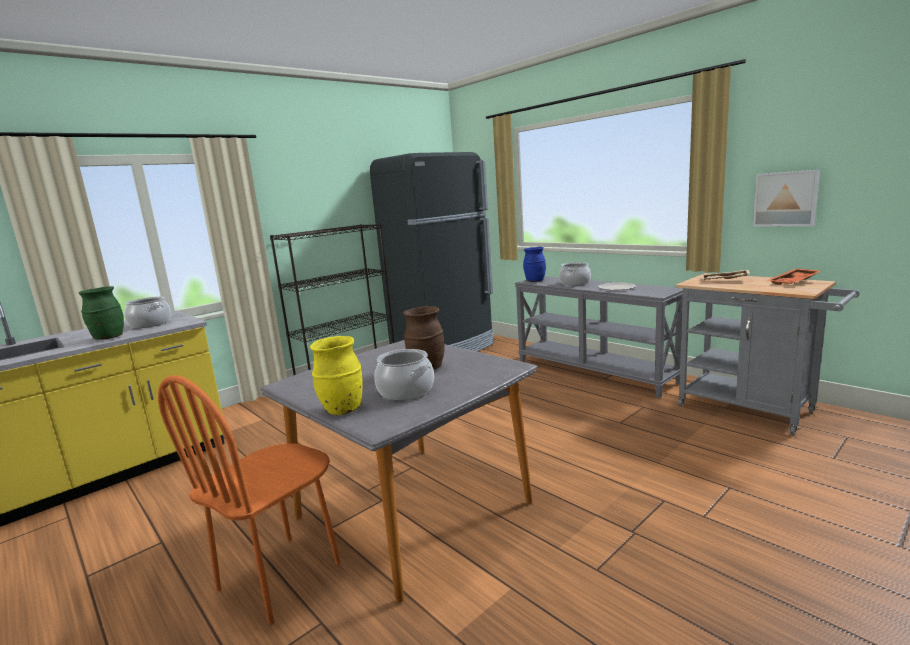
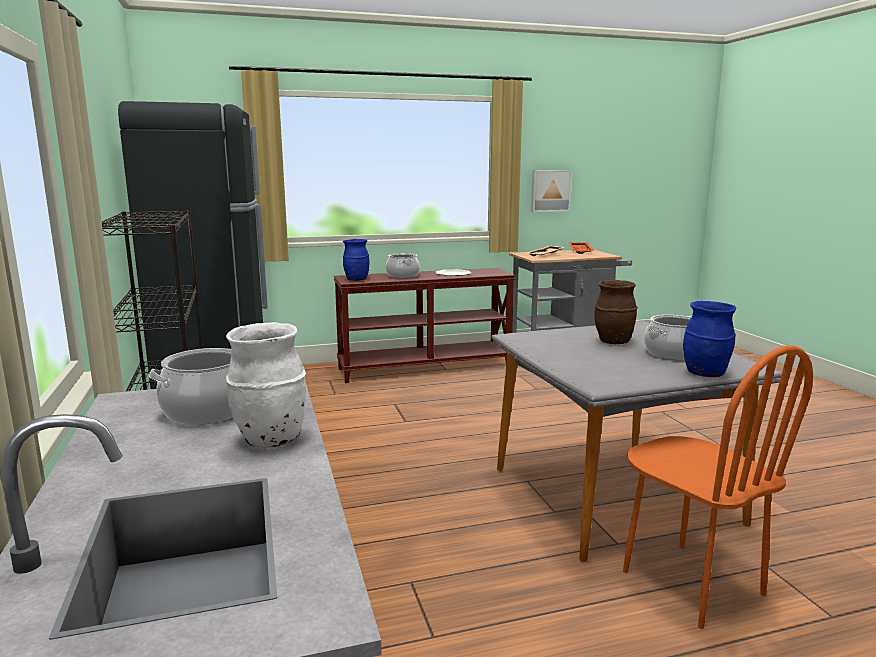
camera: 65 degrees left, 0 degrees up
(108, 338) = (271, 440): green vase -> white vase
(342, 410) = (705, 374): yellow vase -> blue vase
(594, 372) = (425, 367): grey console table -> brown console table

